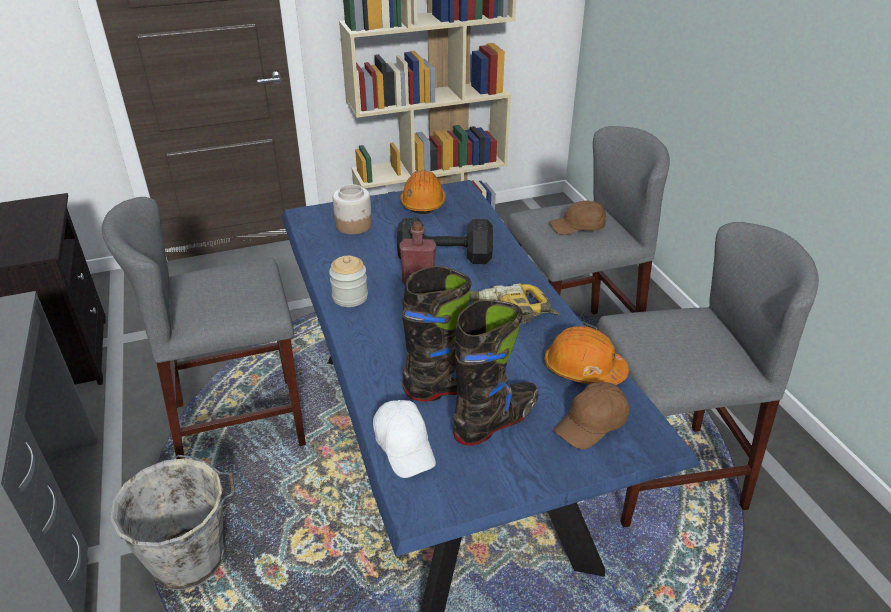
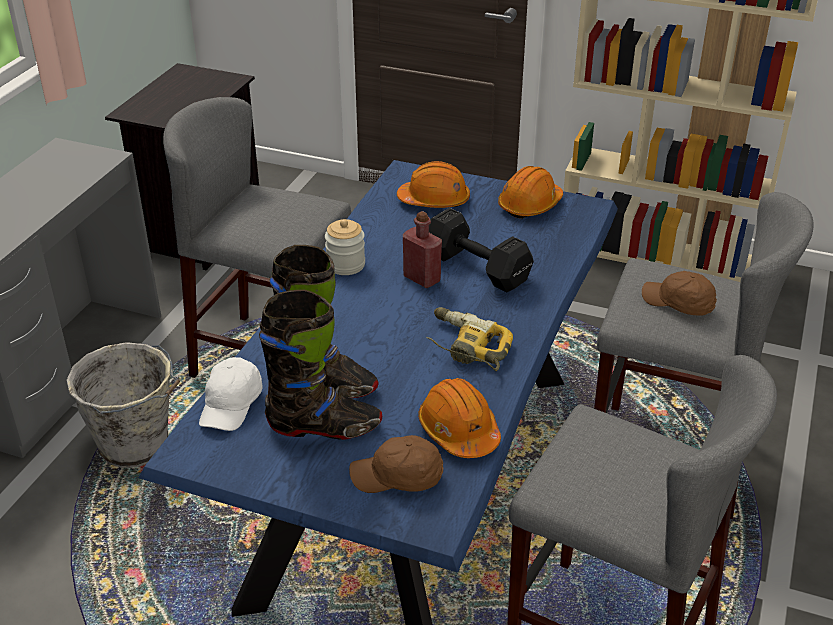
camera: 40 degrees right, 0 degrees up
(354, 225) = (434, 200): jar -> orange hard hat

